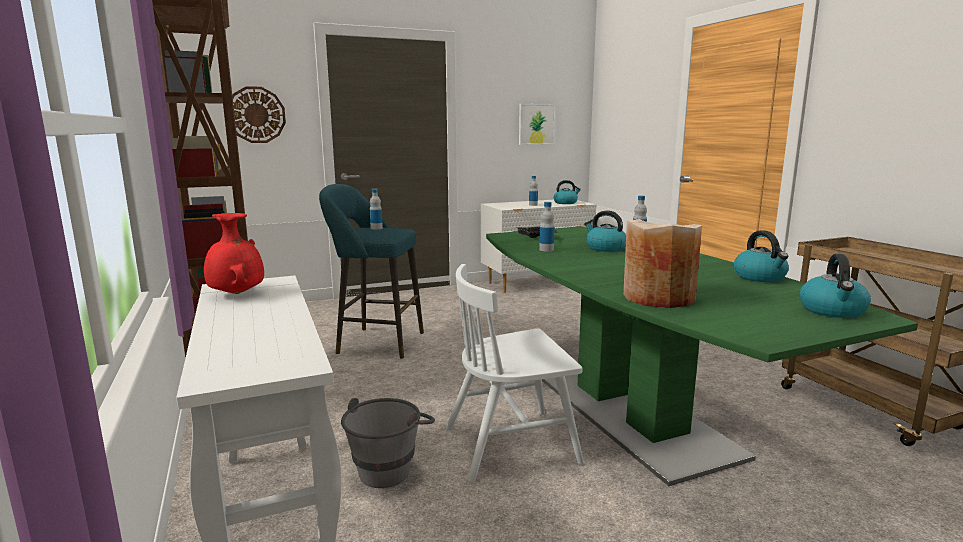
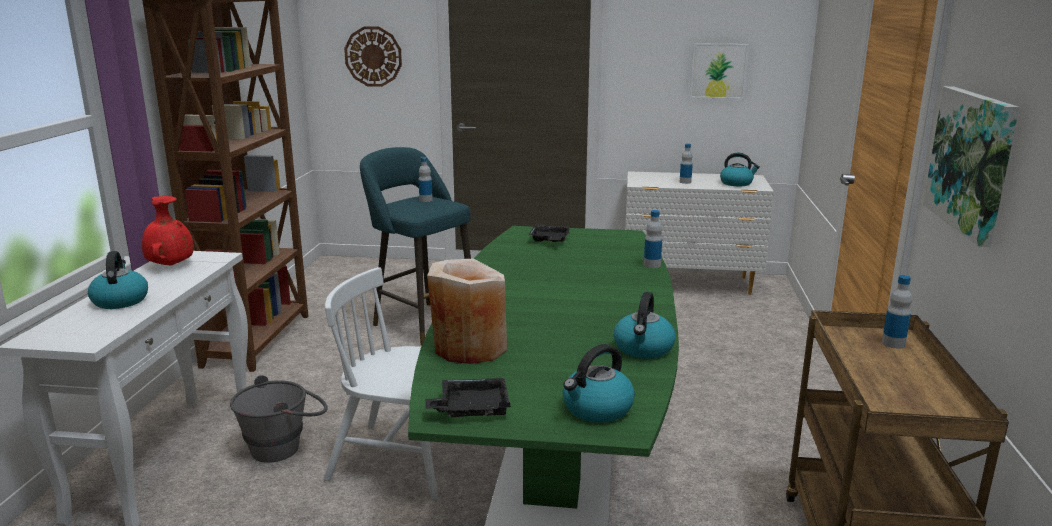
camera: 30 degrees right, 5 degrees up
(546, 249) = (517, 261): bottle -> bottle (893, 343)
(605, 248) = (582, 270): kettle -> kettle (120, 300)
(765, 329) = (471, 408): none -> black tray
(881, 126) = (972, 161): none -> picture

